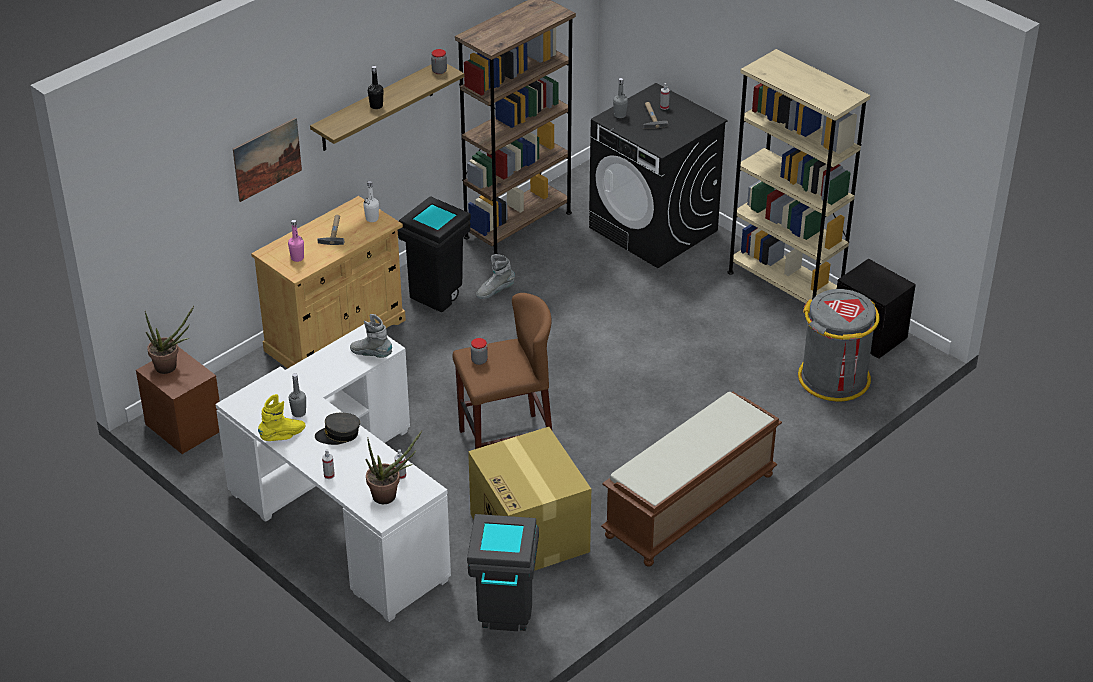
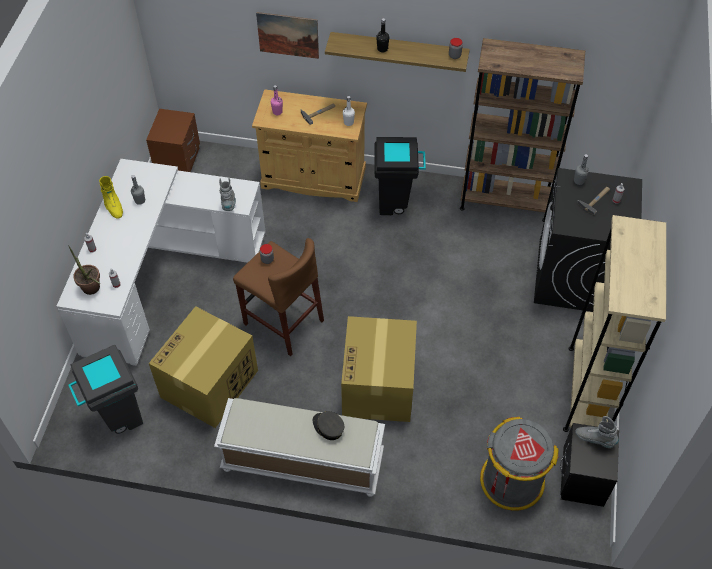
camera: 55 degrees right, 15 degrees up
(171, 367) = (173, 121): potted plant -> none
(283, 436) = (113, 206): yellow boot -> yellow boot turned 45 degrees clockwise
(338, 435) = (133, 231): grey cap -> grey cap (328, 427)
(495, 291) = (426, 229): grey boot -> grey boot (595, 439)
(653, 413) = (378, 387): none -> cardboard box
(690, 506) = (301, 462): brown bench -> white bench

